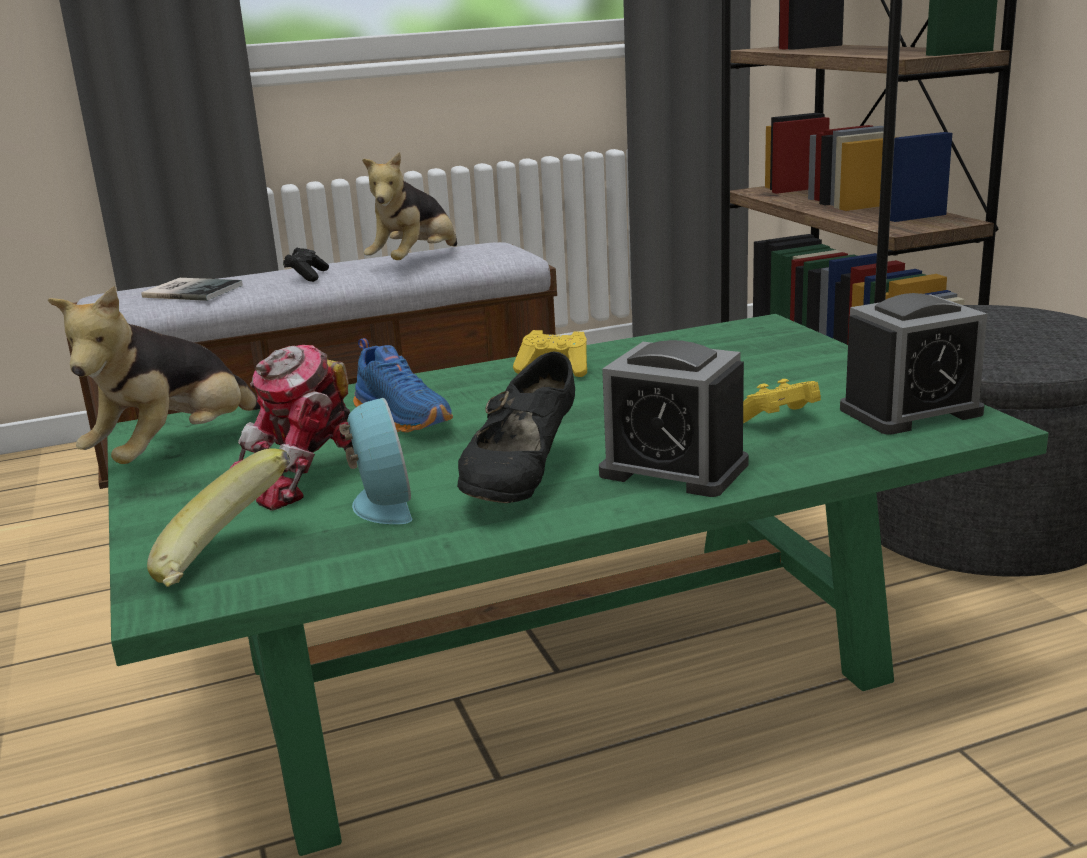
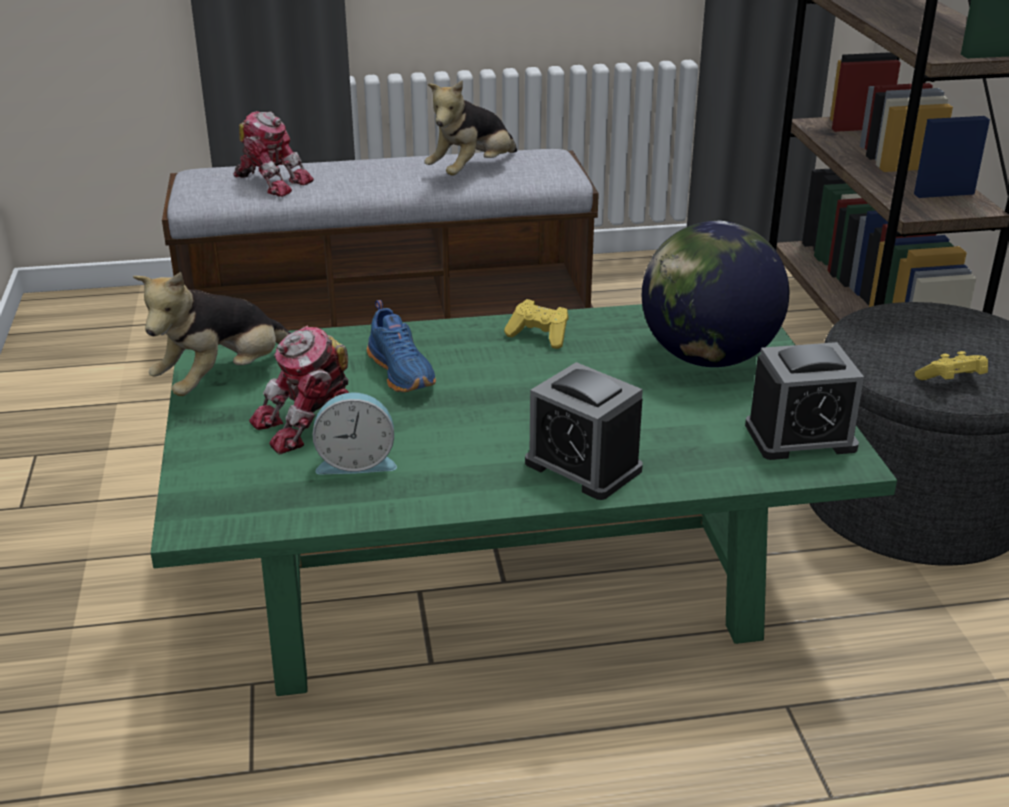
camera: 10 degrees right, 10 degrees up
(192, 290) = (271, 181): book -> toy robot
(227, 563) = (237, 499): banana -> none
(307, 276) = (373, 176): black game controller -> none
(380, 504) = (356, 462): alarm clock -> alarm clock turned 90 degrees clockwise
(522, 480) = (466, 457): black shoe -> none
(758, 363) = (708, 358): none -> globe
(777, 421) = (688, 428): yellow game controller -> yellow game controller (951, 381)

